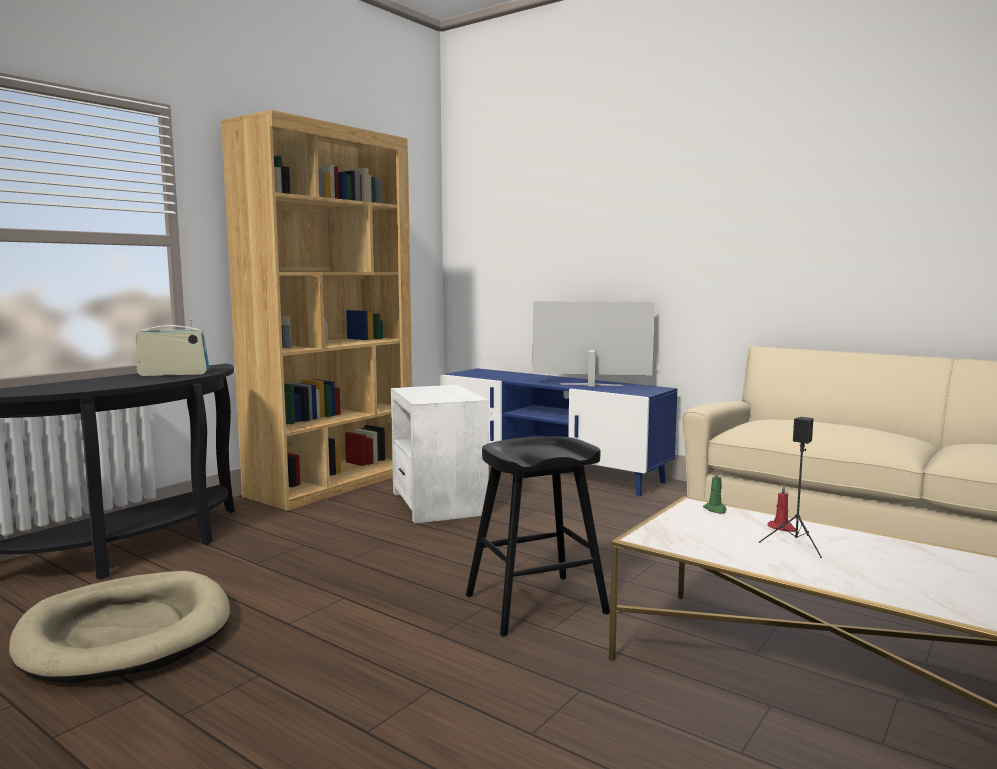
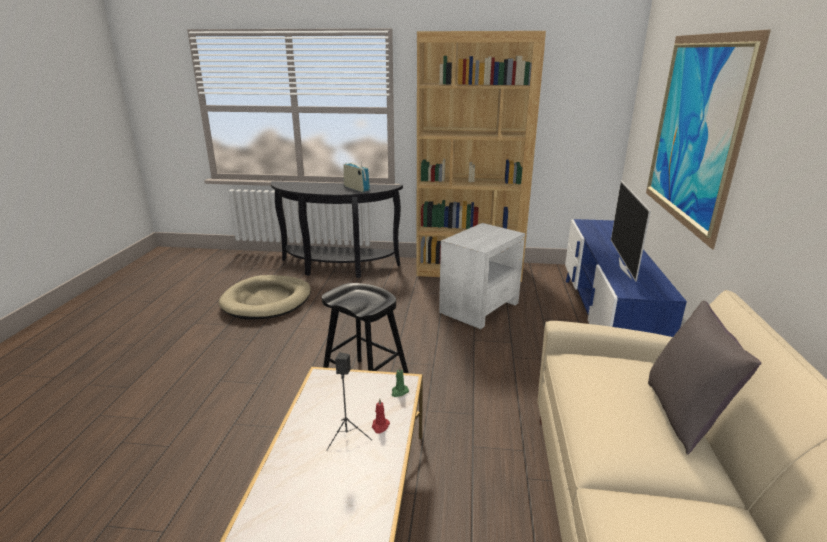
camera: 60 degrees right, 15 degrees up
(591, 385) = (625, 268): television -> television turned 150 degrees counterclockwise
(603, 239) = (693, 131): none -> picture
(851, 423) = (683, 416): none -> grey pillow

